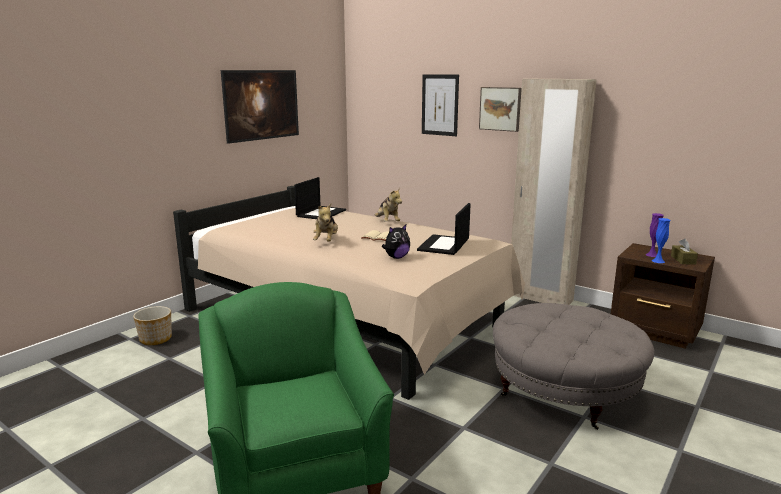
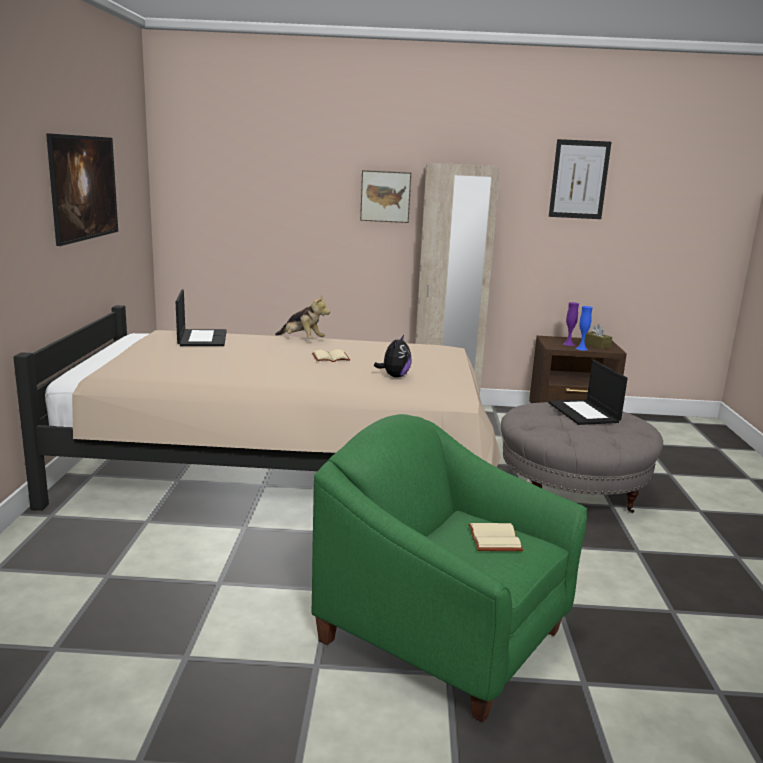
camera: 35 degrees left, 0 degrees up
(155, 339) = (43, 559): planter -> none
(306, 395) = (492, 538): none -> beige book
(326, 241) = (281, 370): plush toy -> none
(440, 105) = (303, 191): picture -> picture (579, 179)
(444, 245) = (415, 357): laptop -> laptop (584, 413)

